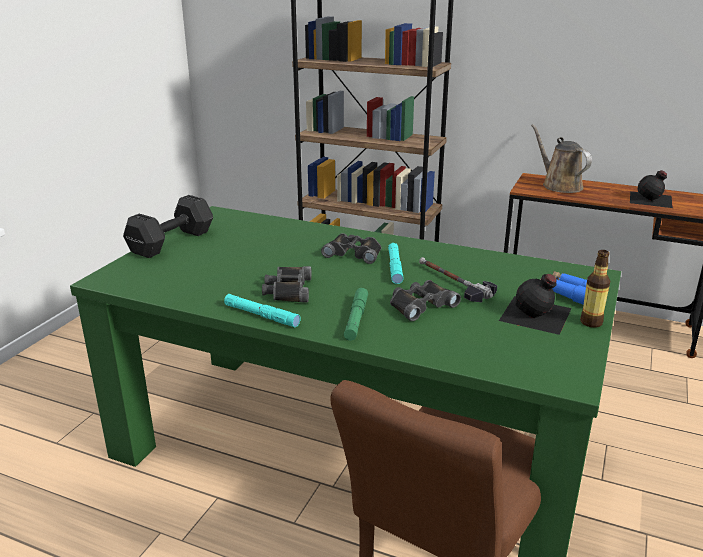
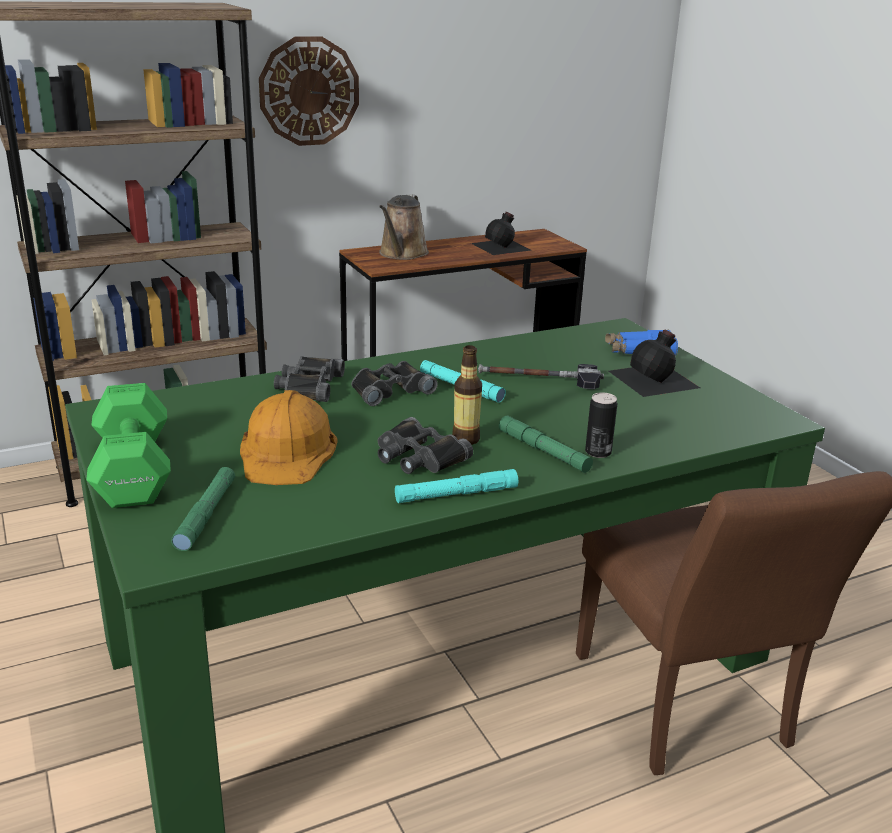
camera: 50 degrees left, 0 degrees up
(153, 271) = (206, 515): none -> green flashlight
(173, 241) = (134, 469): black dumbbell -> green dumbbell
(240, 261) = (287, 452): none -> orange hard hat
(384, 335) = (598, 452): none -> can
(420, 305) = (562, 412): black binoculars -> black binoculars (309, 386)
(517, 51) = (309, 91): none -> wall clock
(559, 185) = (402, 254): brown watering can -> brown watering can turned 90 degrees counterclockwise
(591, 322) = (697, 368): bottle -> bottle (465, 439)

